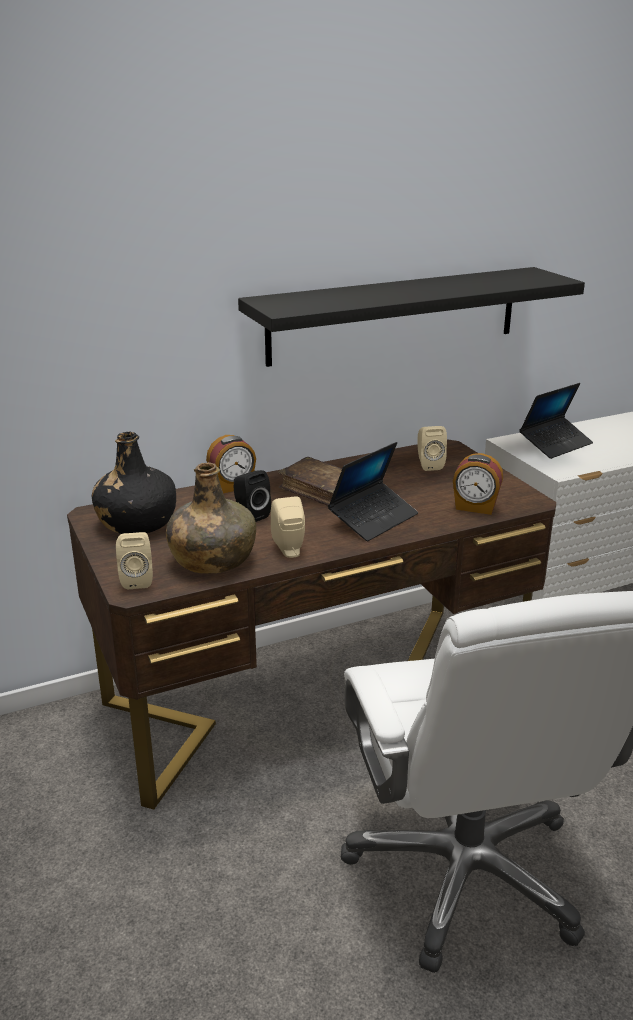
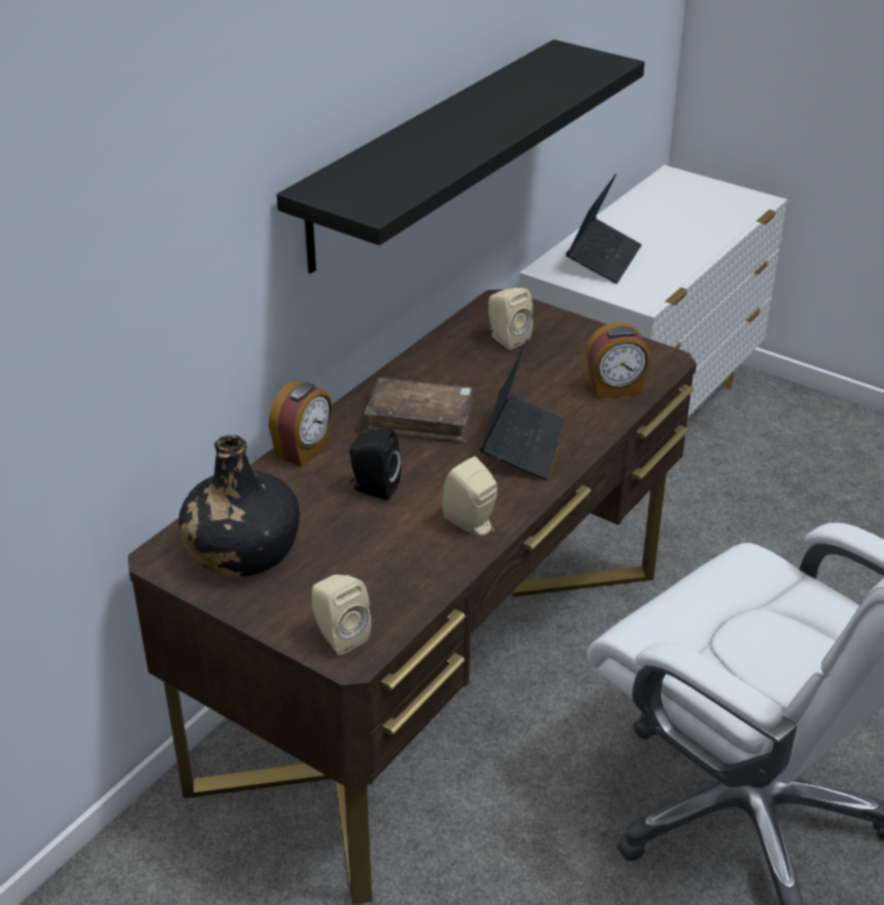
camera: 30 degrees left, 10 degrees up
(212, 559) = (397, 572): green bottle -> none

